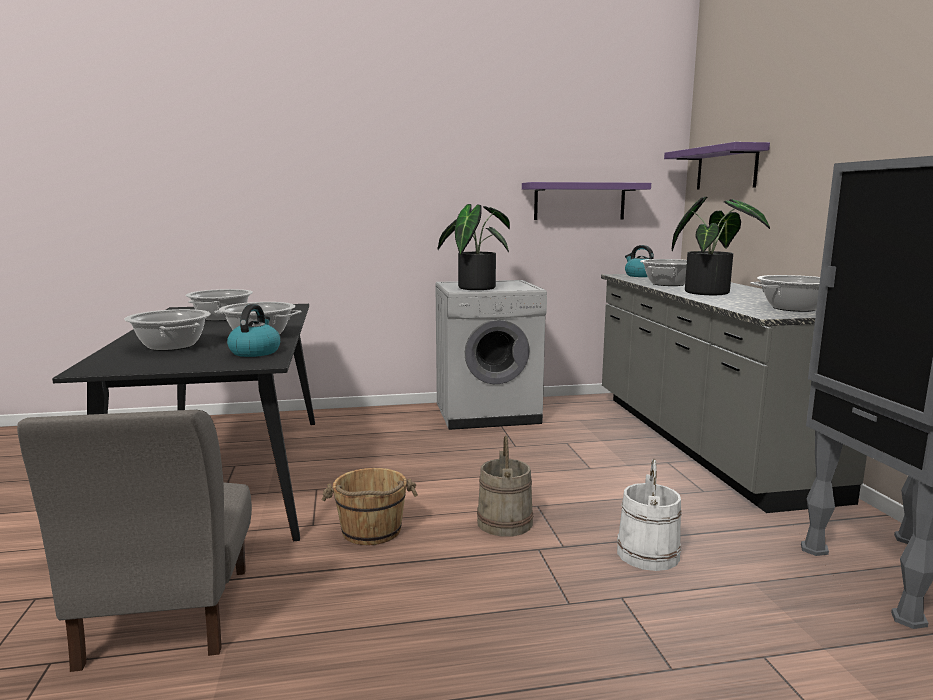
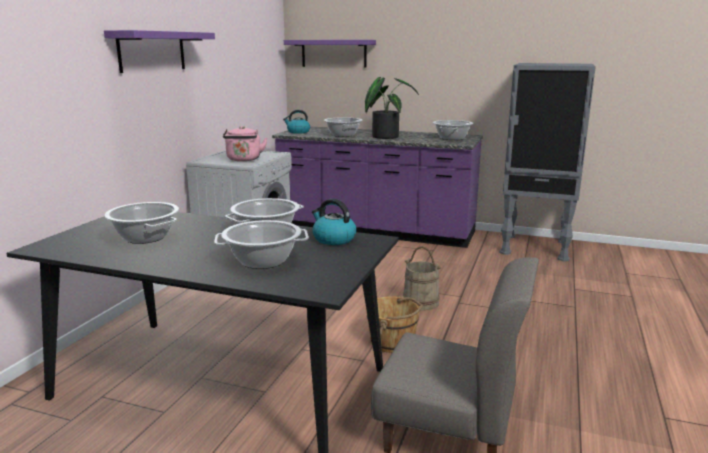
camera: 60 degrees left, 5 degrees up
(475, 287) = (244, 160): potted plant -> pink kettle
(579, 201) = (246, 79): purple shelf -> purple shelf (152, 51)
(648, 554) = (484, 281): white bucket -> none
(700, 442) = (376, 231): grey counter -> purple counter

